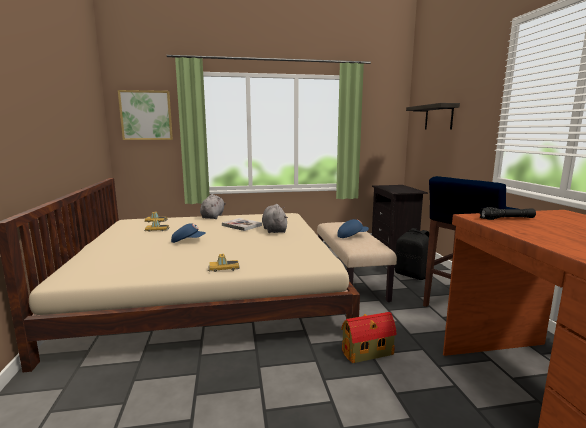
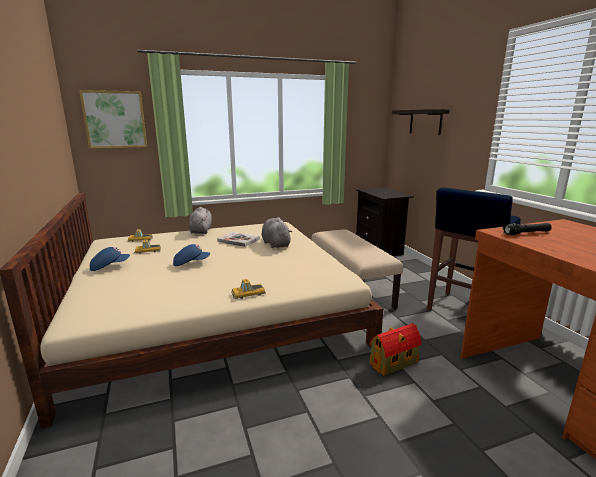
camera: 10 degrees left, 5 degrees up
(352, 236) = (354, 246): blue cap -> blue cap (110, 267)
(412, 275) = (406, 278): black backpack -> none

